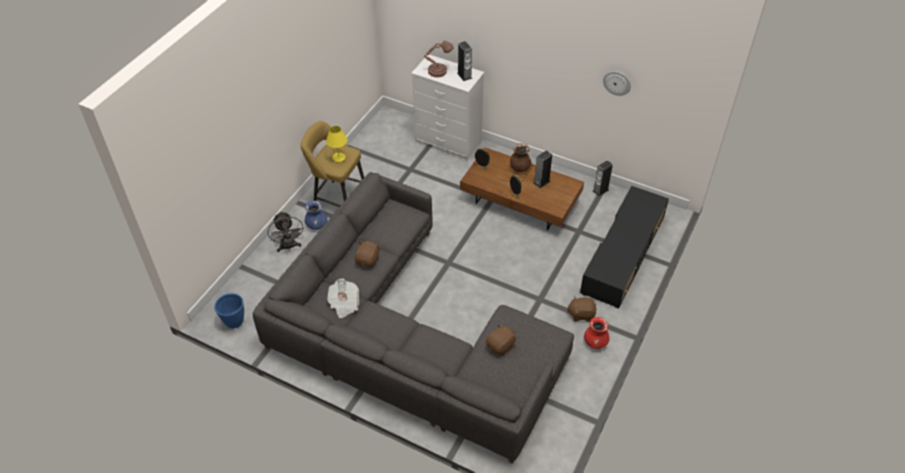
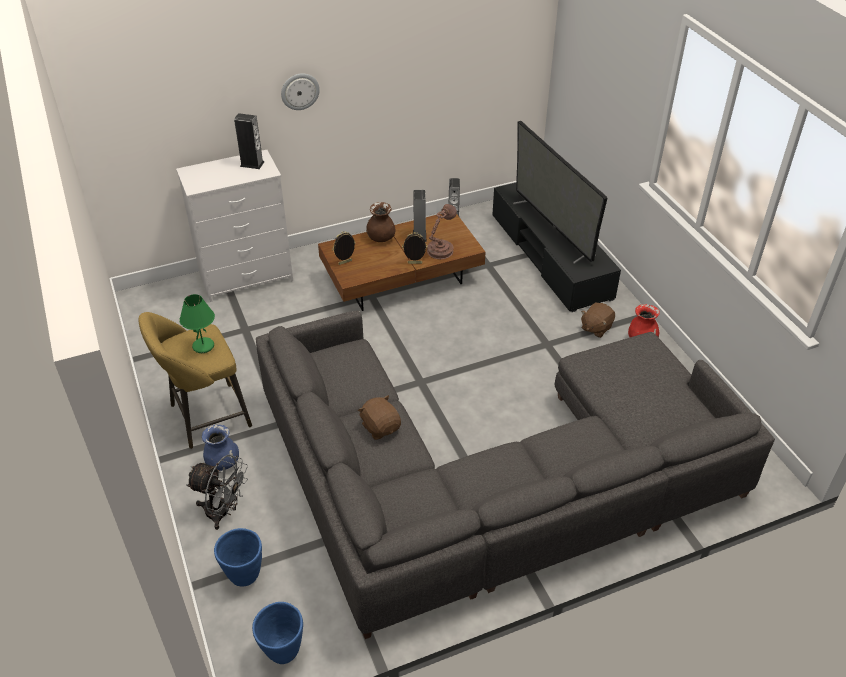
camera: 50 degrees left, 5 degrees down
(261, 279) = (244, 575): none -> blue planter
(339, 158) = (203, 346): yellow table lamp -> green table lamp
(344, 304) = (427, 490): newspaper -> none
(439, 71) = (217, 176): brown table lamp -> brown table lamp (441, 249)
(501, 346) = (624, 391): brown plush toy -> none
(617, 82) = (441, 69): wall clock -> wall clock (300, 91)
(624, 235) = (553, 228): none -> television

